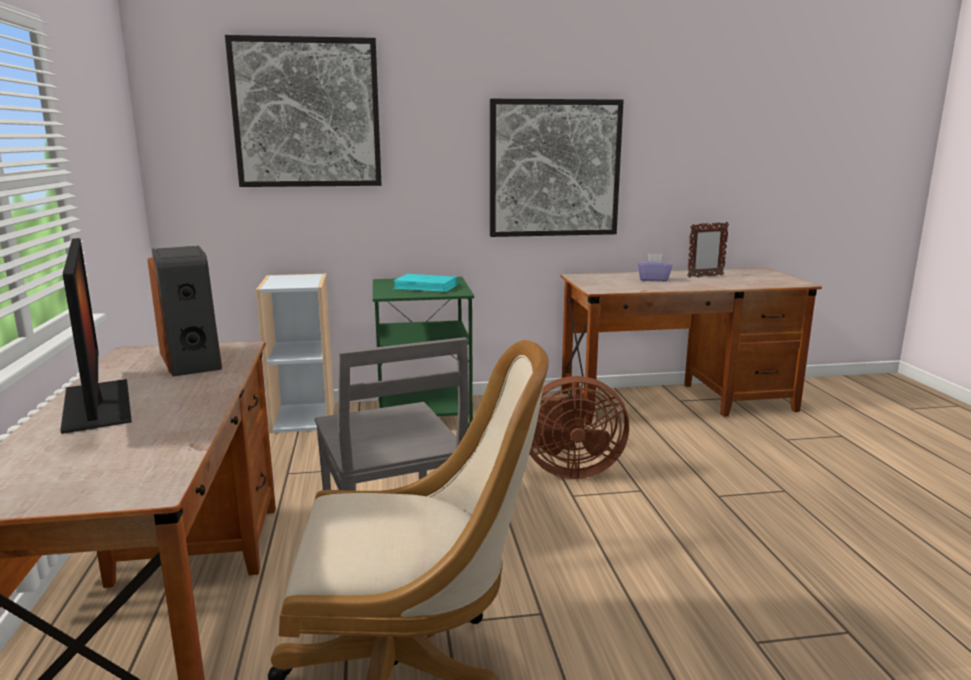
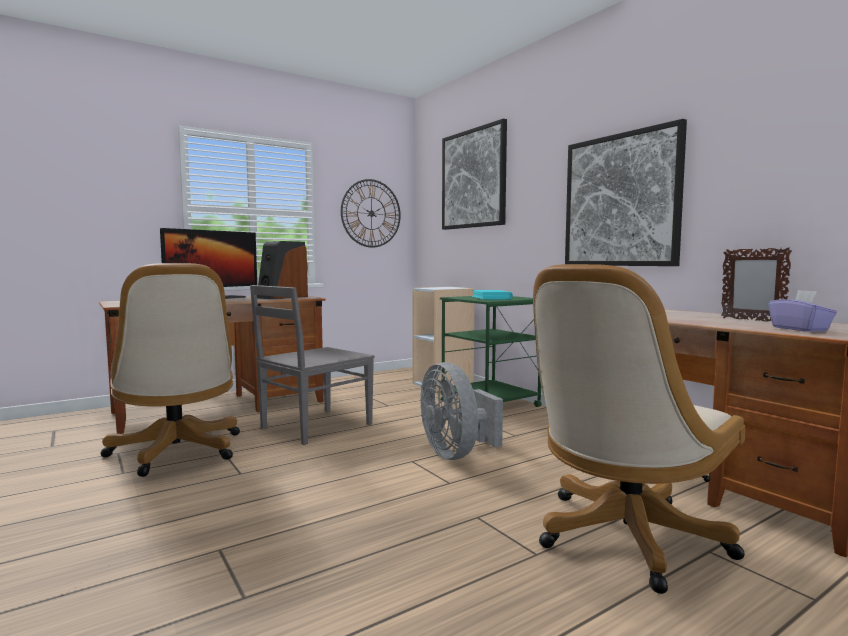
camera: 65 degrees right, 10 degrees down
(110, 161) = (371, 213): none -> wall clock
(568, 470) = (456, 454): brown fan -> grey fan
(653, 279) = (674, 314): purple tissue box -> purple tissue box (800, 329)
(770, 457) = (623, 541): none -> office chair

